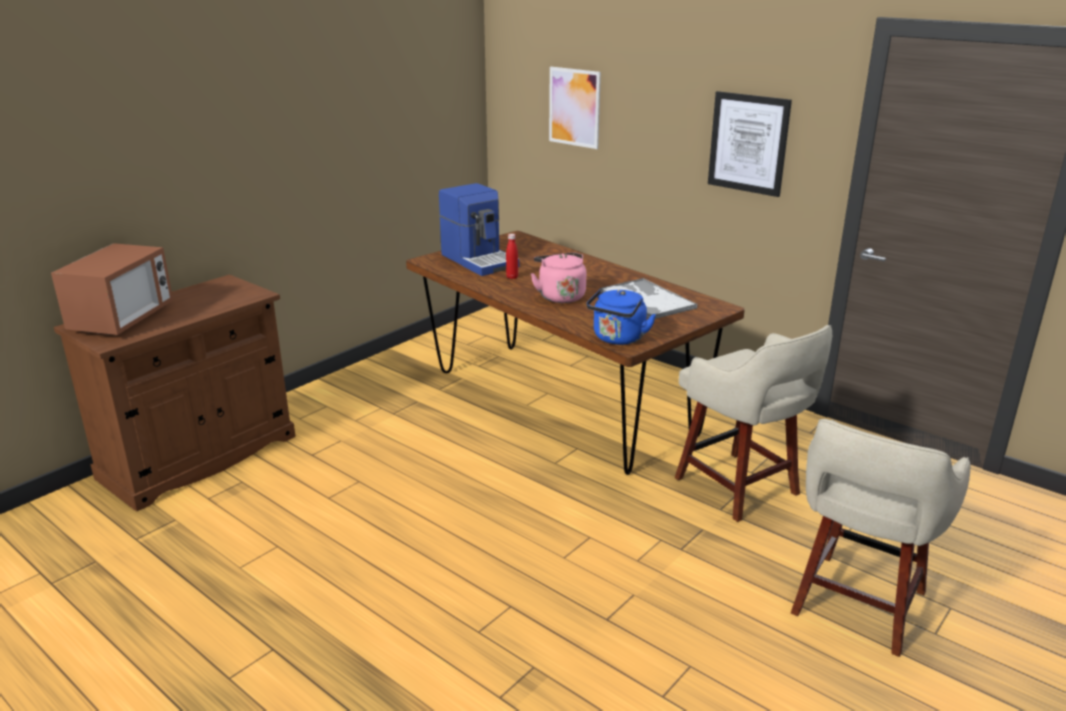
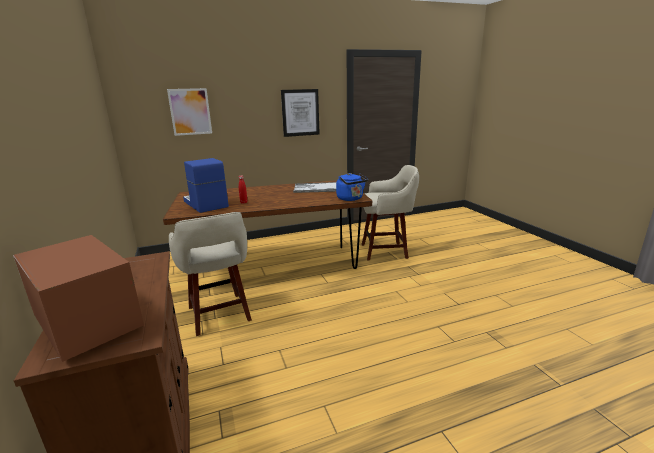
camera: 60 degrees left, 5 degrees down
(480, 260) = (205, 204): coffee machine -> coffee machine turned 120 degrees counterclockwise
(560, 296) = (286, 199): pink kettle -> none
(856, 606) = (471, 255): beige stool -> beige stool (219, 316)

